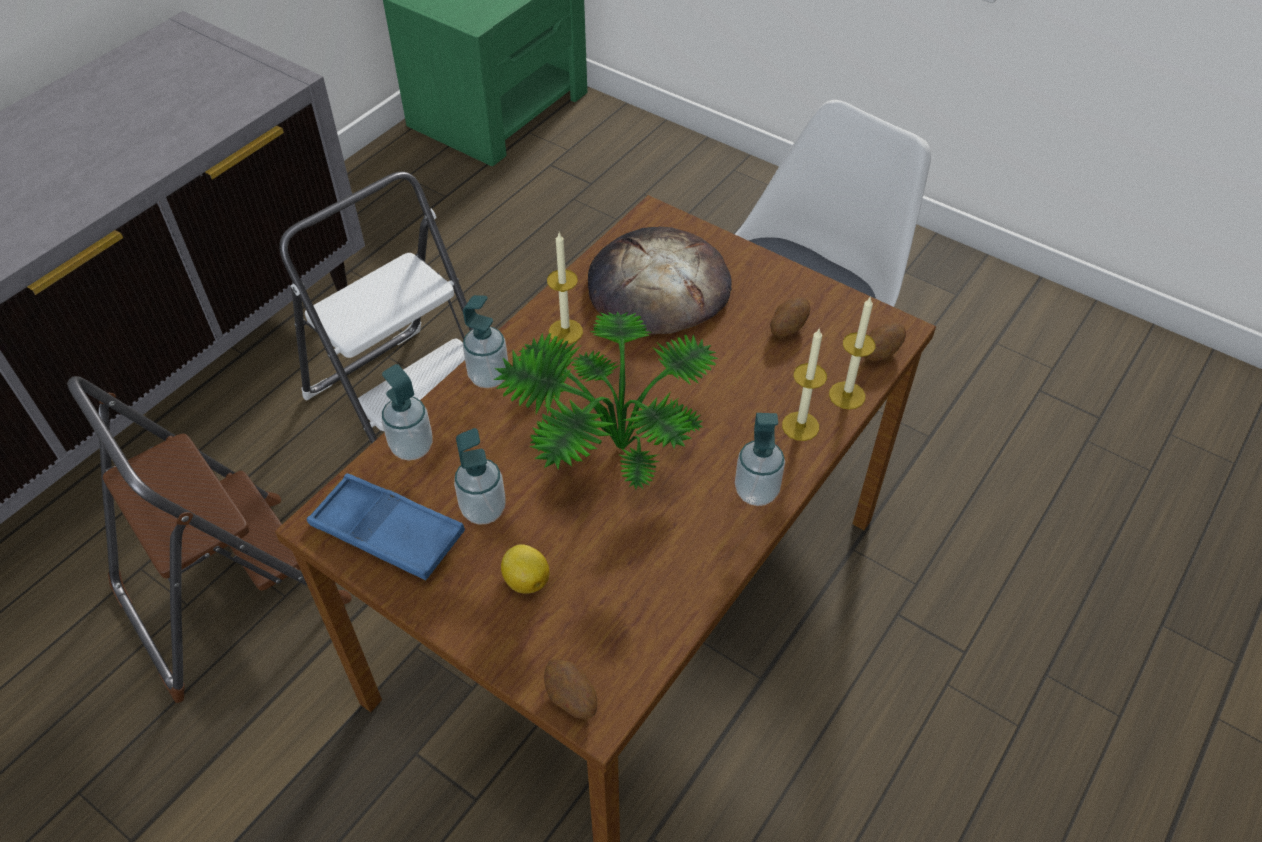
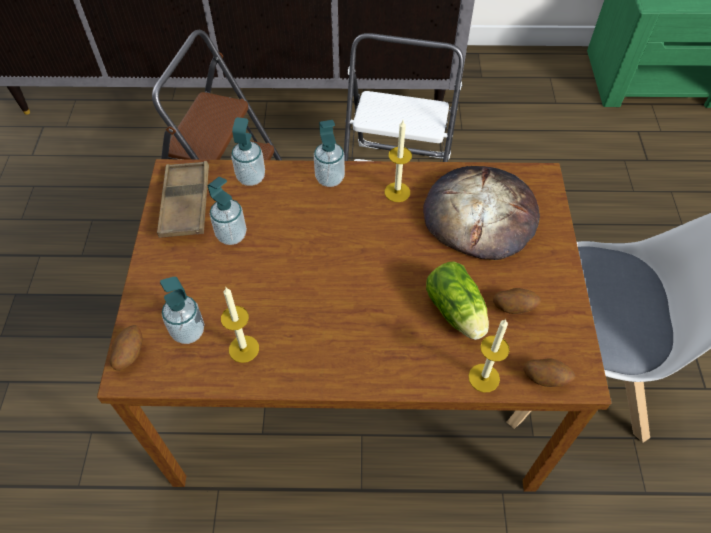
camera: 55 degrees right, 5 degrees up
(387, 532) = (186, 203): blue tray -> brown tray
(526, 579) = (197, 284): lemon -> none
(607, 446) = (323, 266): potted plant -> none
(756, 491) = (351, 367): soap dispenser -> soap dispenser (188, 331)
(760, 372) = (457, 313): none -> lettuce
(800, 426) = (430, 363): candle -> candle (244, 349)

